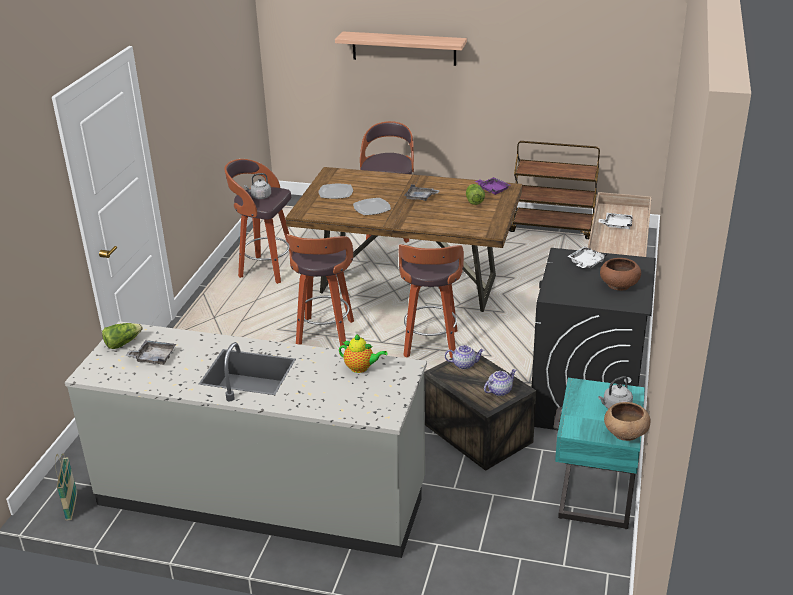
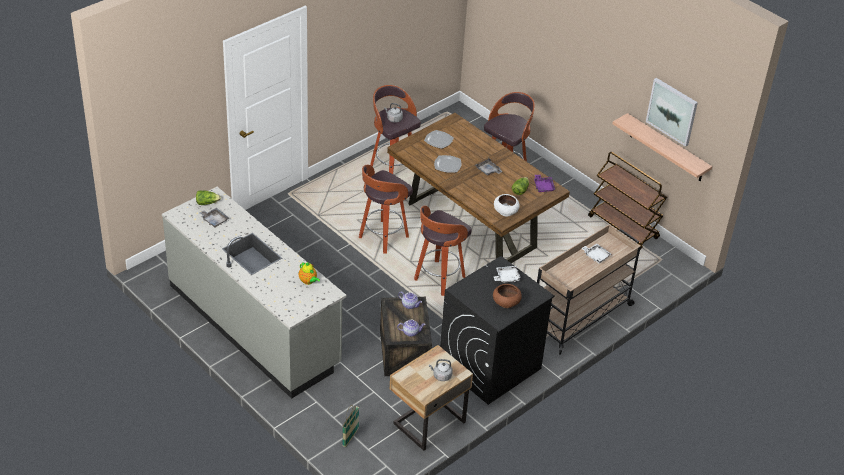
camera: 30 degrees right, 10 degrees up
(72, 507) = (157, 280): basket -> basket (350, 437)
(404, 48) = (556, 42): shelf -> shelf (667, 148)
(484, 222) = (506, 211): none -> white bowl
(587, 56) = (672, 111): none -> picture
(592, 495) = (427, 422): turquoise nightstand -> beige nightstand
(625, 433) = (427, 392): brown bowl -> none

